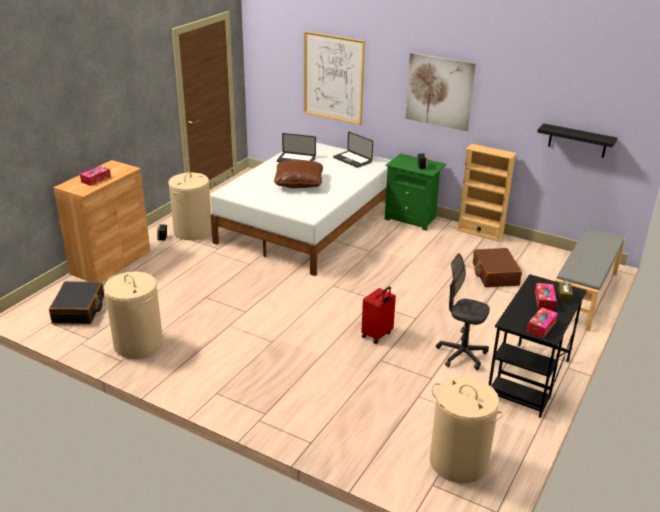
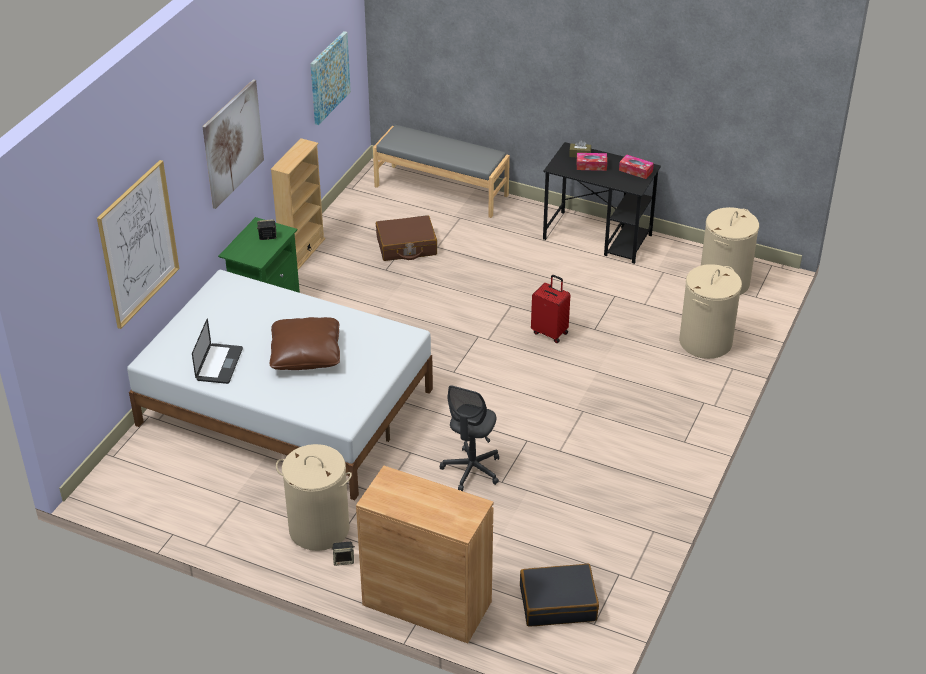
camera: 95 degrees left, 10 degrees up
(96, 179) = (434, 502): tissue box -> none
(138, 344) = (617, 524): beige laundry basket -> beige laundry basket (705, 342)
(352, 160) = (218, 308): laptop -> none
(461, 355) = (570, 276): grey office chair -> grey office chair (471, 470)
(577, 141) = (329, 77): black shelf -> picture

